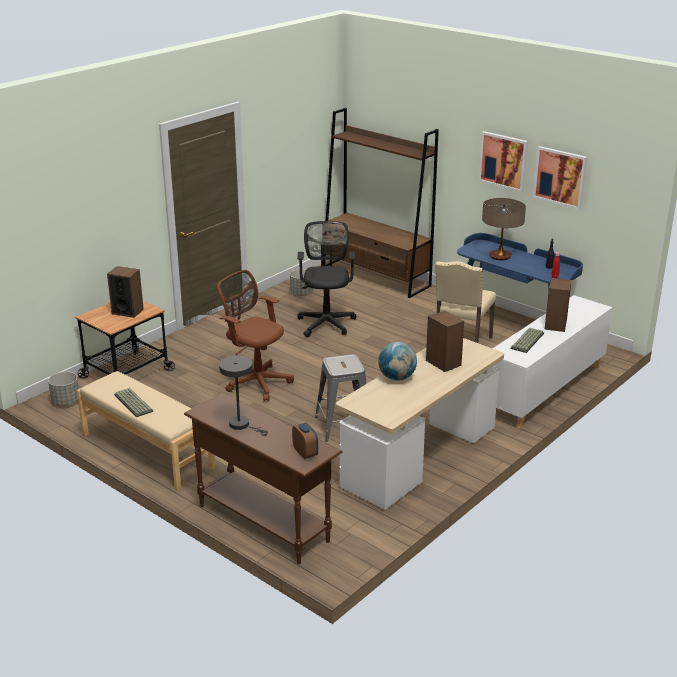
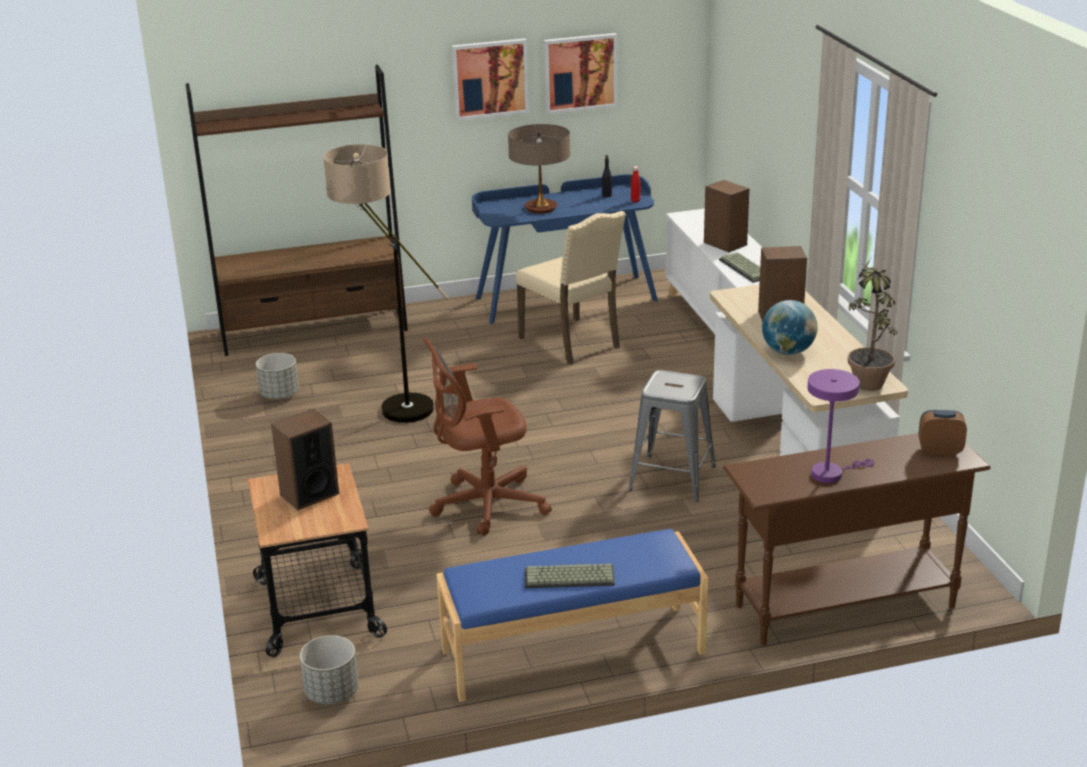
camera: 55 degrees left, 0 degrees up
(146, 451) = (573, 652): beige bench -> blue bench
(242, 425) = (831, 473): grey table lamp -> purple table lamp
(326, 322) = (391, 404): black office chair -> floor lamp
(390, 412) = (867, 379): none -> potted plant

